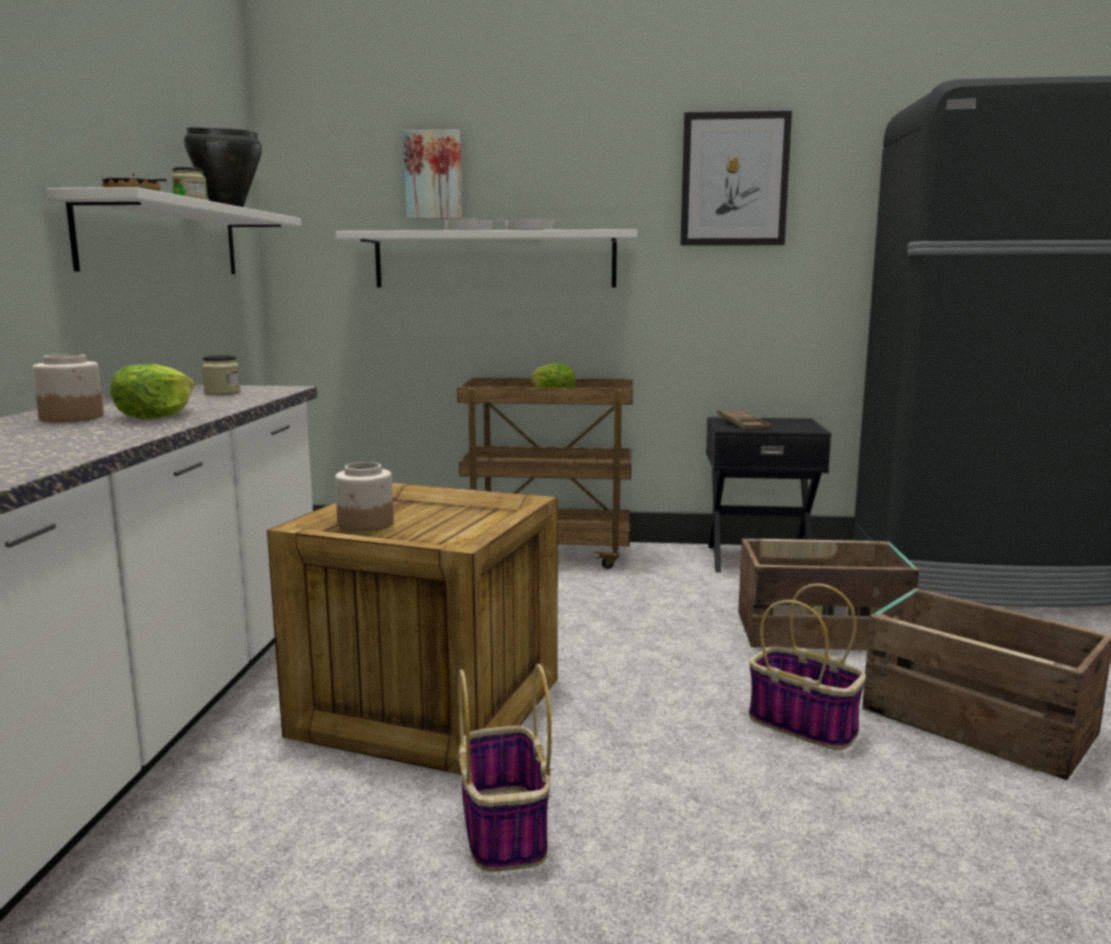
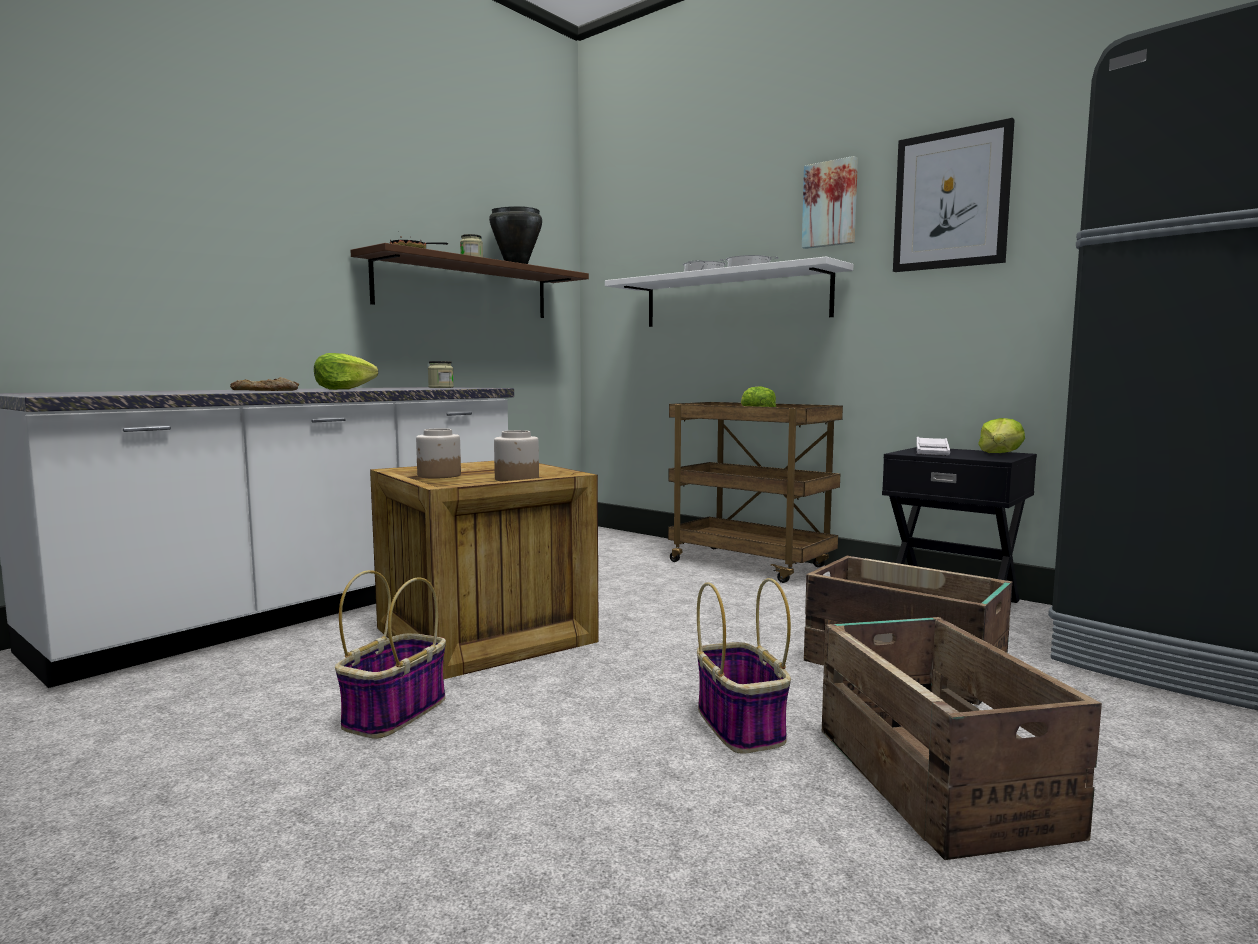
camera: 35 degrees right, 5 degrees down
(72, 417) = (306, 389): jar -> jar (517, 479)
(92, 436) = (266, 390): none -> bread
(163, 239) = (465, 288): white shelf -> brown shelf
(434, 175) = (691, 230): picture -> picture (830, 204)
(742, 424) = (932, 452): brown tray -> white tray
(793, 422) = (1000, 454): none -> lettuce

